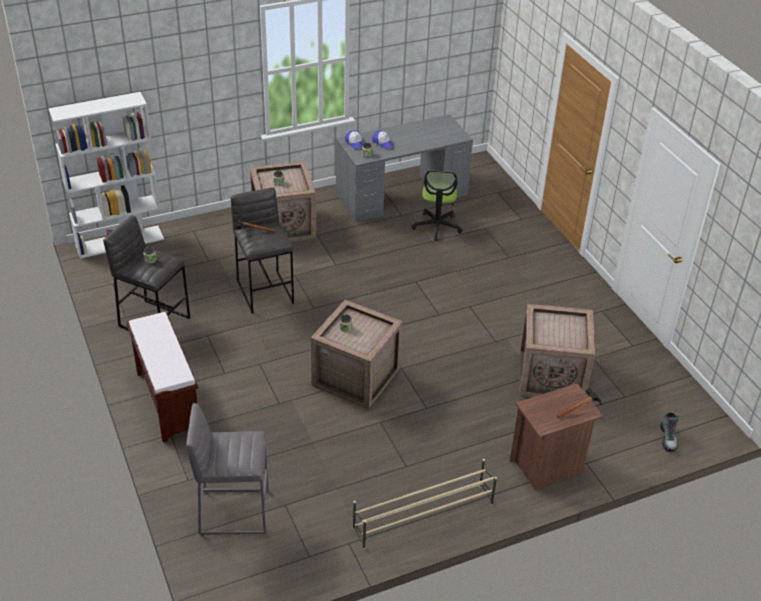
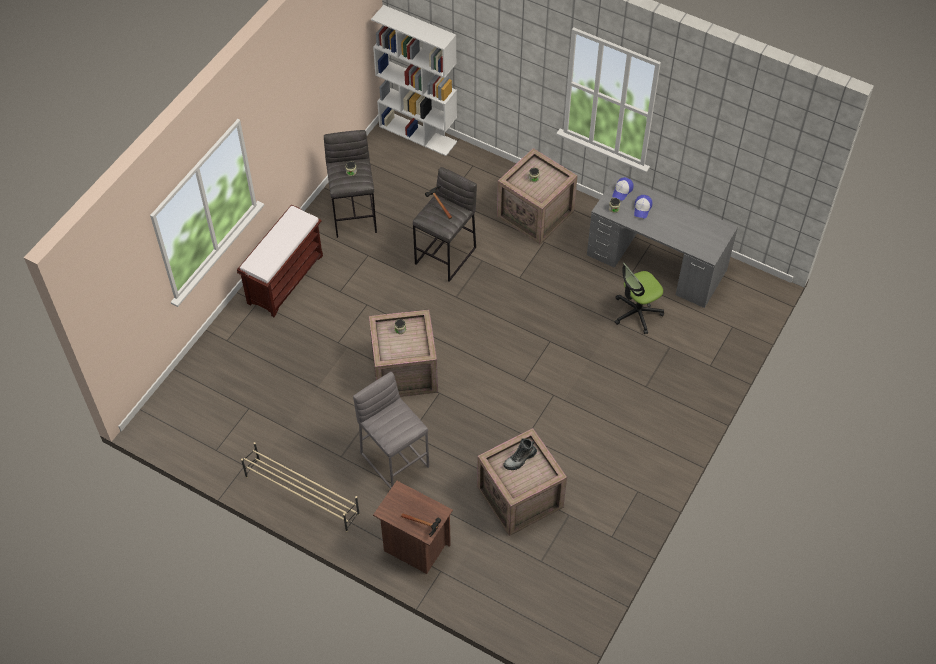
camera: 55 degrees right, 15 degrees up
(233, 511) = (220, 383): grey stool -> grey stool (394, 459)
(668, 439) = (516, 616): boot -> boot (520, 459)

